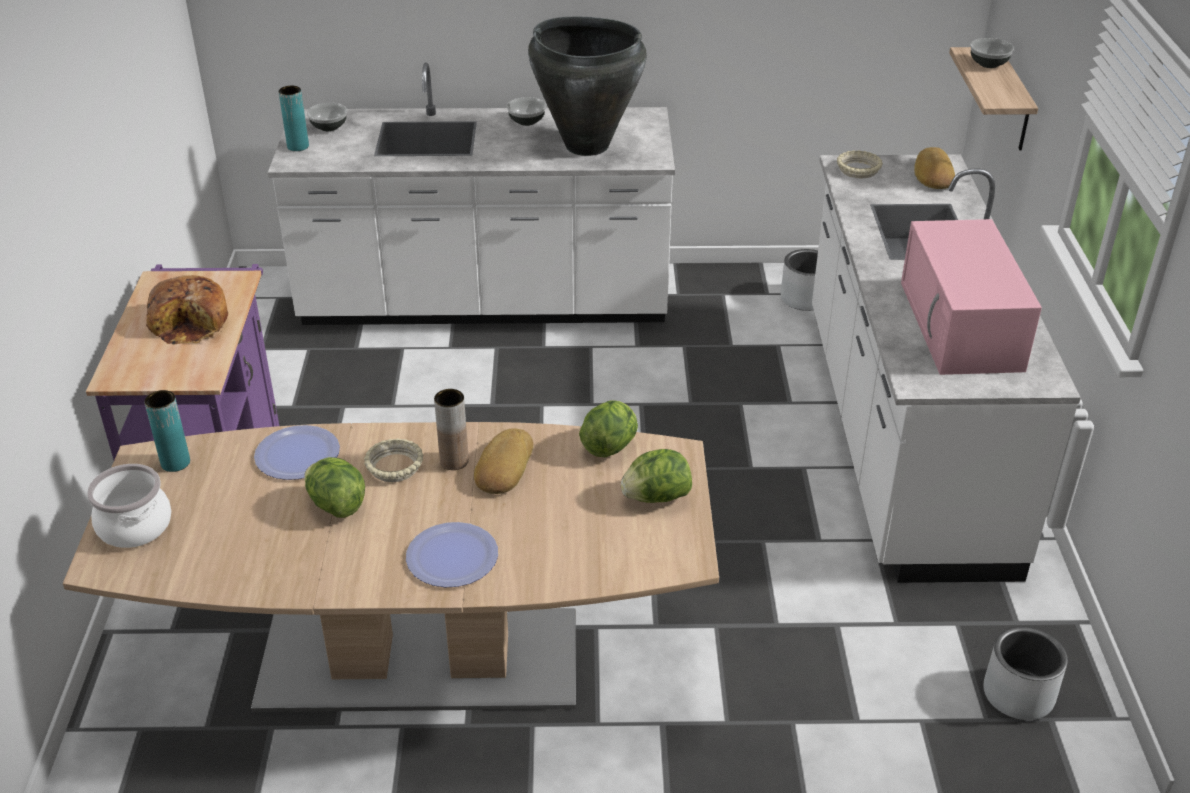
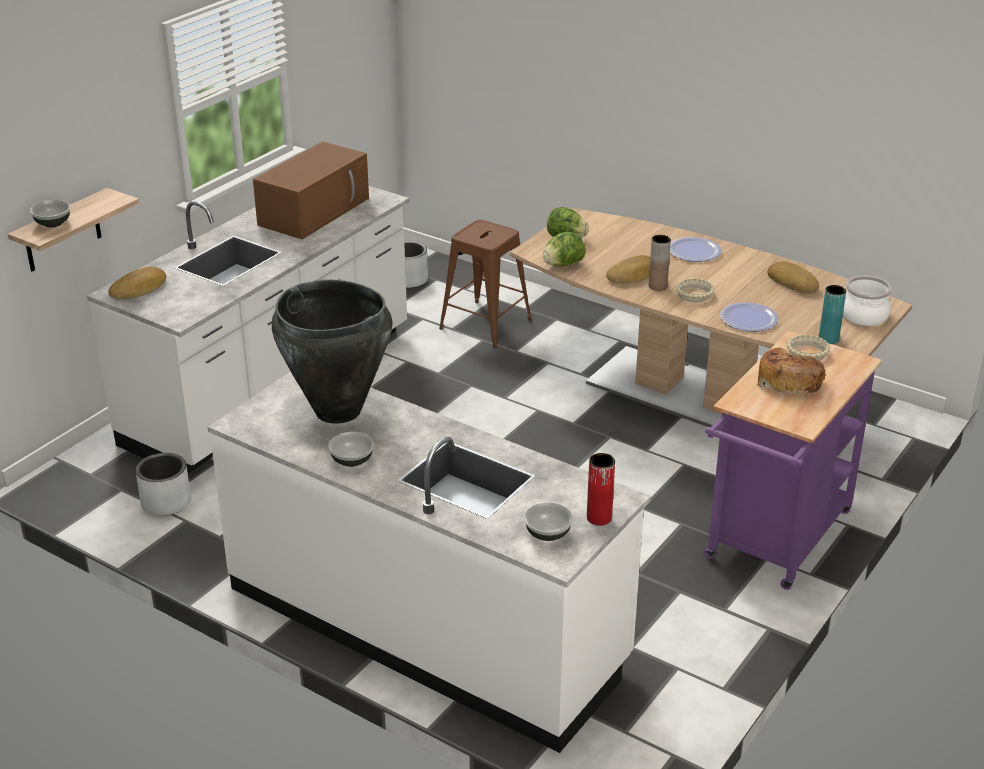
camera: 145 degrees left, 5 degrees down
(264, 552) = (793, 282): none -> bread
(298, 146) = (599, 518): turquoise vase -> red vase
(336, 505) = (741, 289): lettuce -> none
(807, 656) = (485, 324): none -> brown stool
(858, 169) = (178, 310): beige bowl -> beige bowl (807, 353)
(962, 327) = (315, 211): pink microwave -> brown microwave

